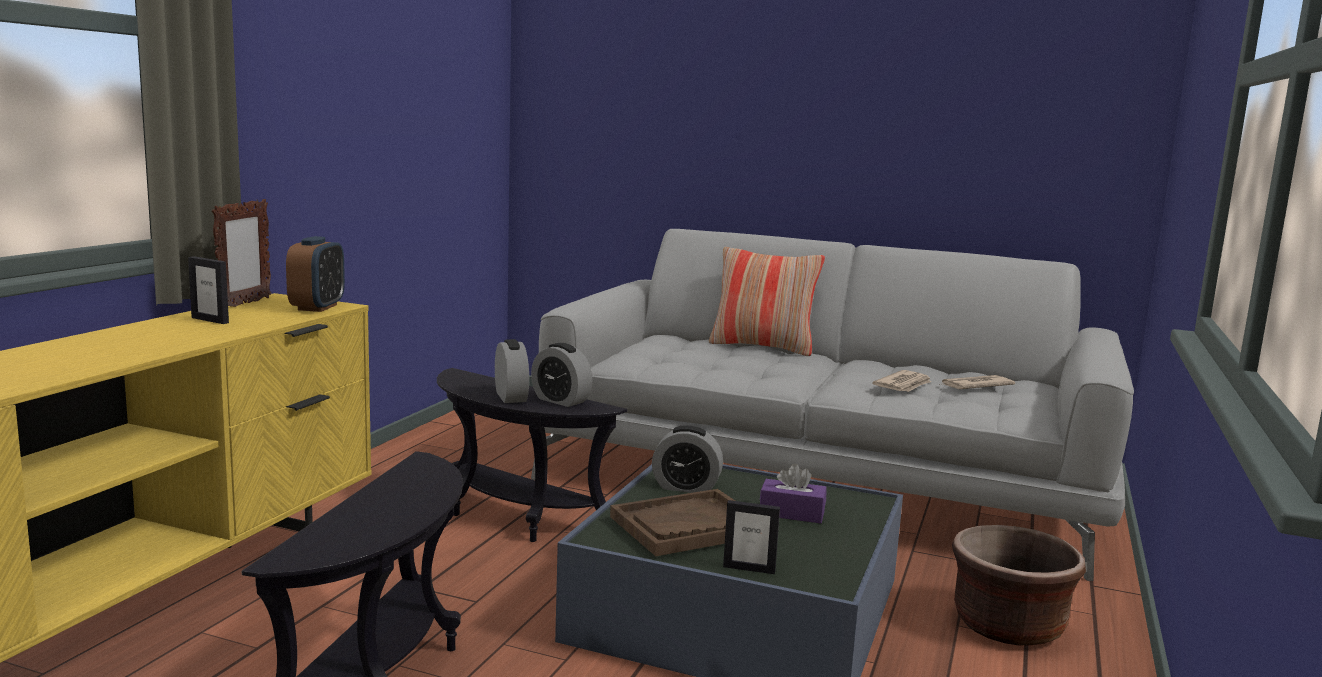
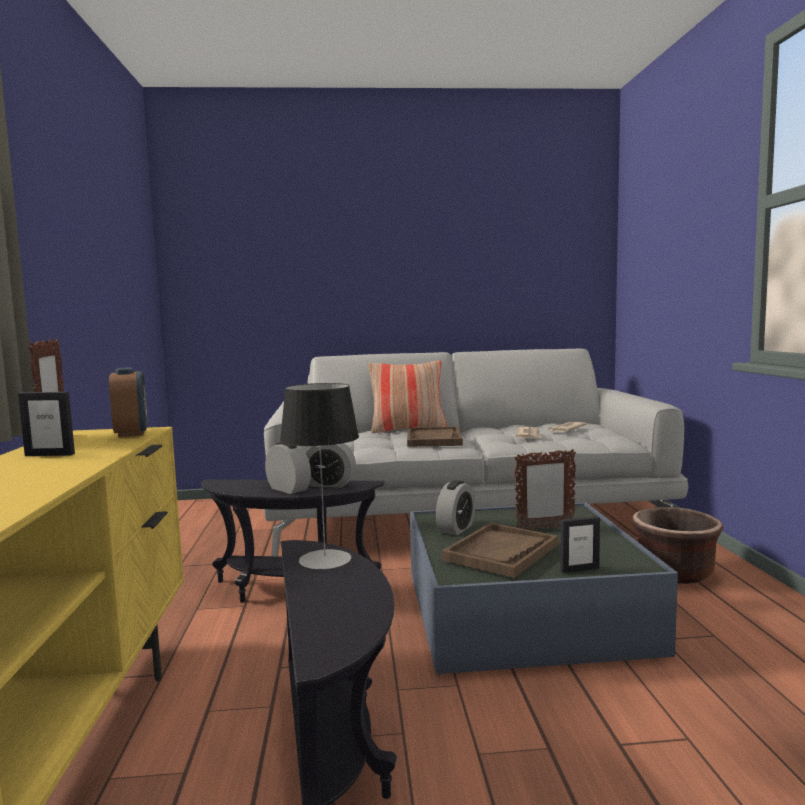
camera: 25 degrees left, 5 degrees down
(422, 479) = (325, 559): none -> table lamp
(686, 487) = (456, 529): alarm clock -> alarm clock turned 45 degrees counterclockwise
(767, 366) = (434, 439): none -> brown tray
(792, 513) = (544, 528): purple tissue box -> picture frame

